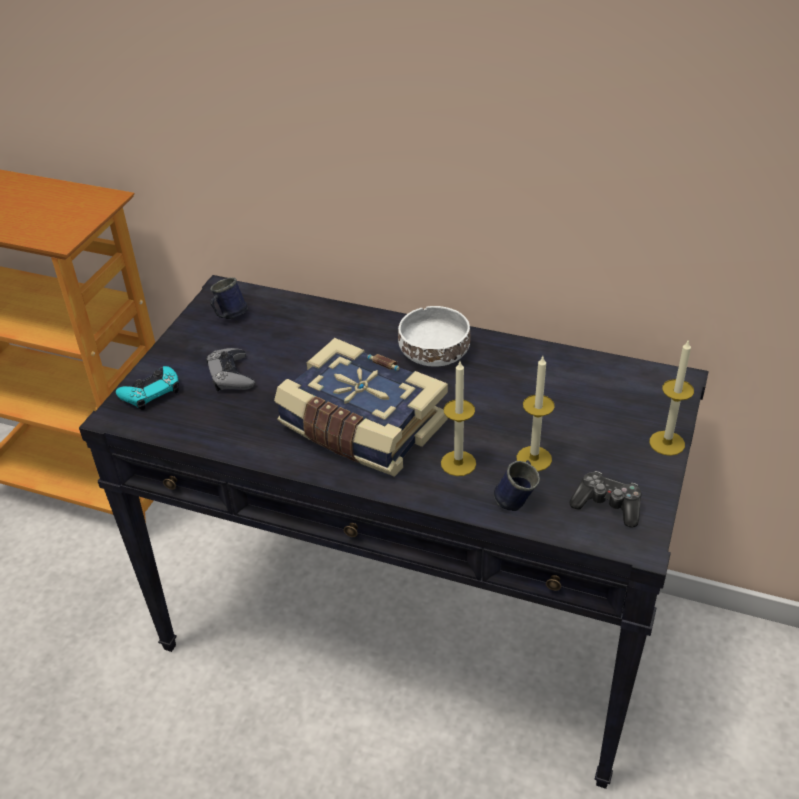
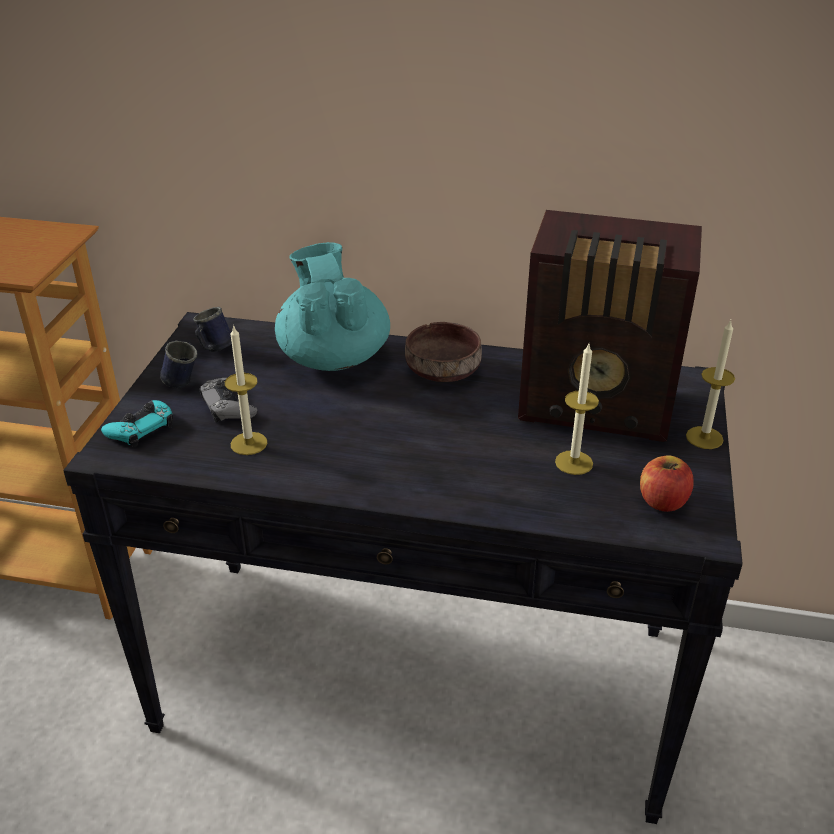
camera: 10 degrees left, 5 degrees down
(336, 331) = (333, 357): none -> turquoise teapot
(361, 428) = (383, 447): book -> none
(434, 354) = (442, 371): white bowl -> brown bowl
(458, 463) = (496, 473): candle -> candle (249, 443)
(516, 499) = (567, 503): blue mug -> blue mug (184, 380)
(573, 403) = (599, 408): none -> radio
(607, 505) = (662, 501): game controller -> apple

